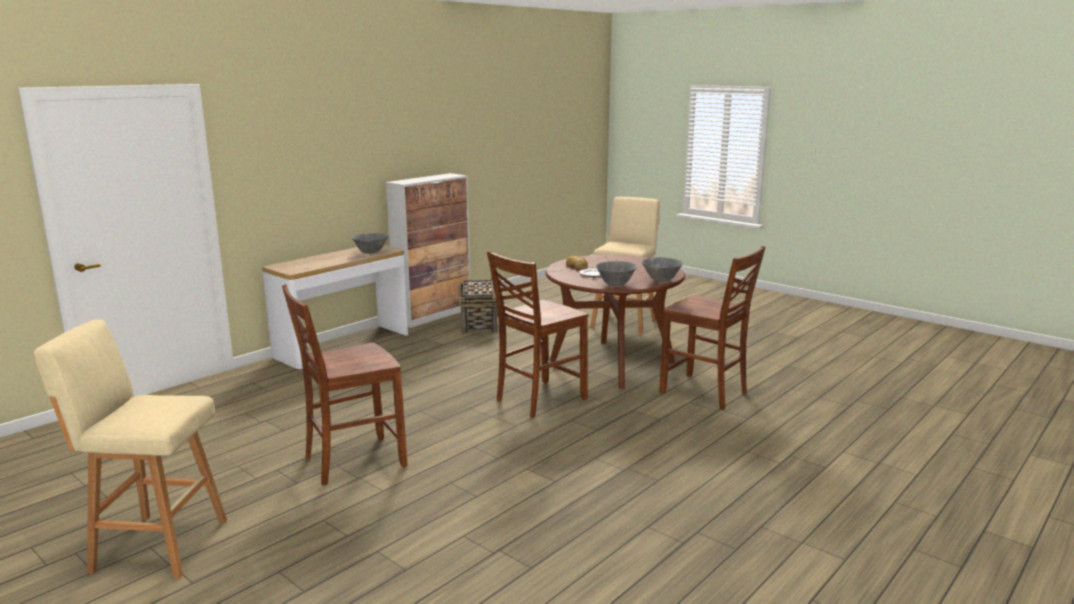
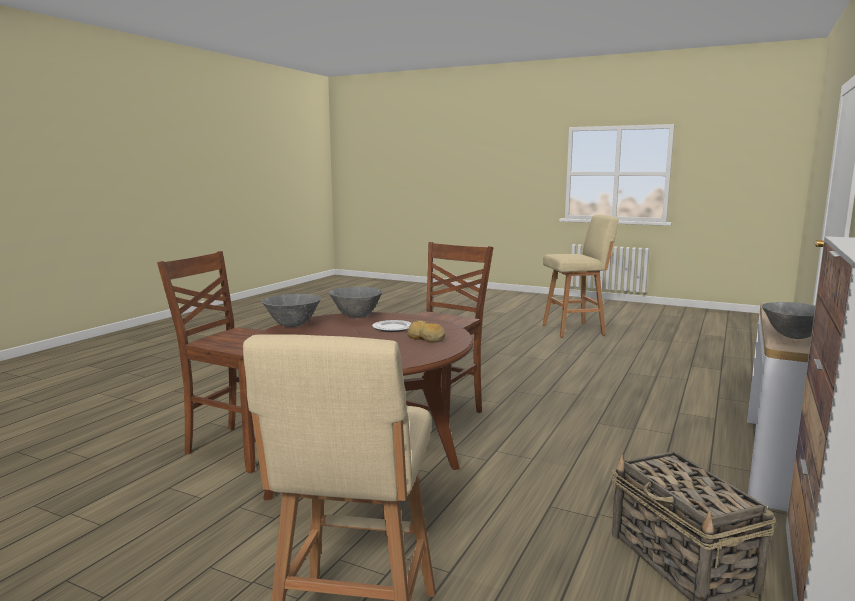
camera: 165 degrees right, 5 degrees down
(352, 461) = (539, 362): brown chair -> none

